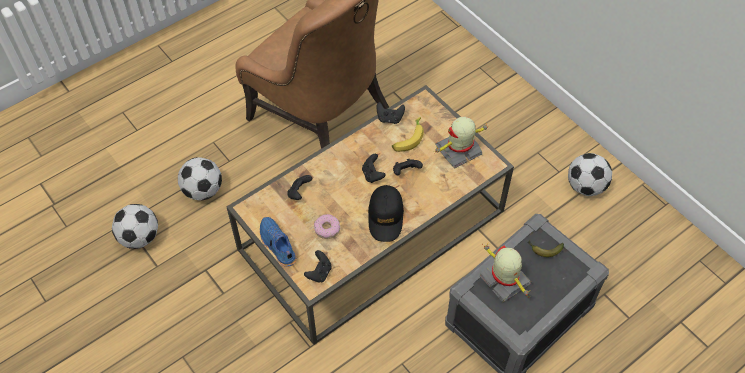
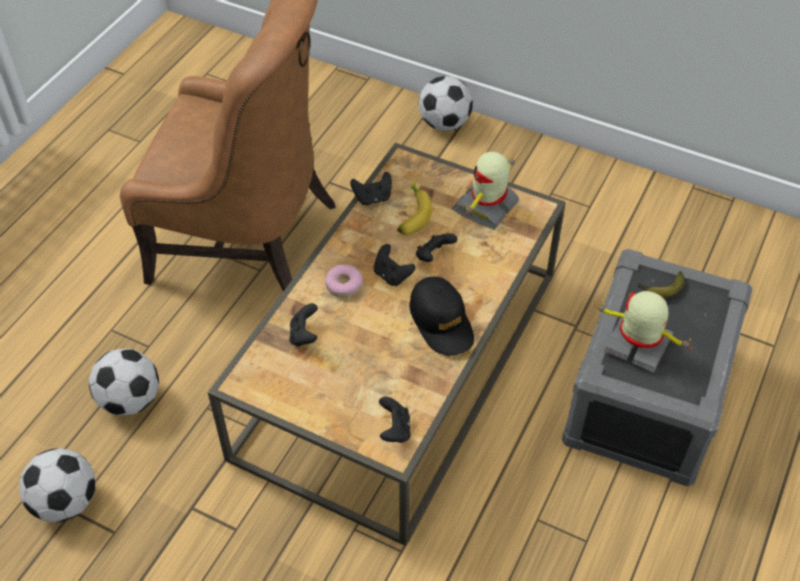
camera: 25 degrees left, 5 degrees down
(277, 245) = (312, 417): blue shoe -> none
(327, 229) = (371, 367): donut -> donut (344, 285)
(585, 186) = (631, 213): football -> football (444, 123)

